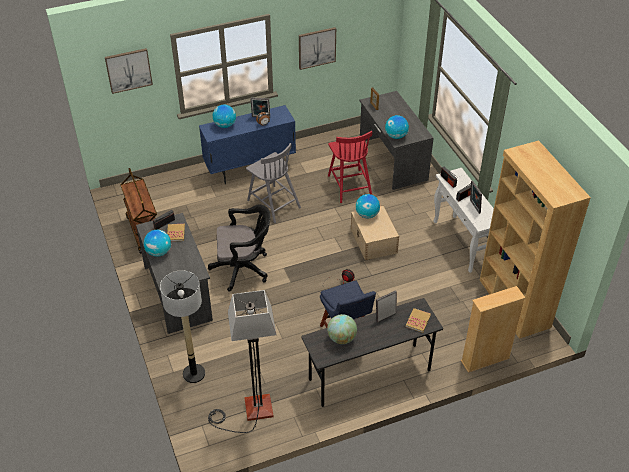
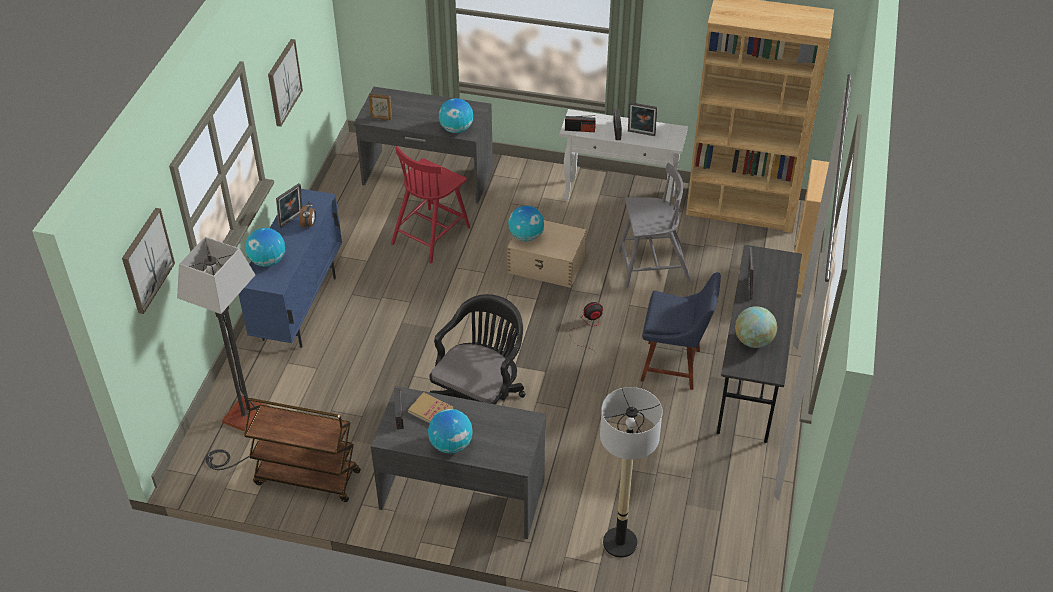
camera: 55 degrees left, 0 degrees up
(249, 411) = (724, 515): floor lamp -> floor lamp (243, 427)
(273, 203) = (390, 318): grey chair -> grey chair (652, 267)
(349, 185) = (431, 234): red chair -> red chair turned 105 degrees clockwise
(418, 321) = (776, 267): book -> none

